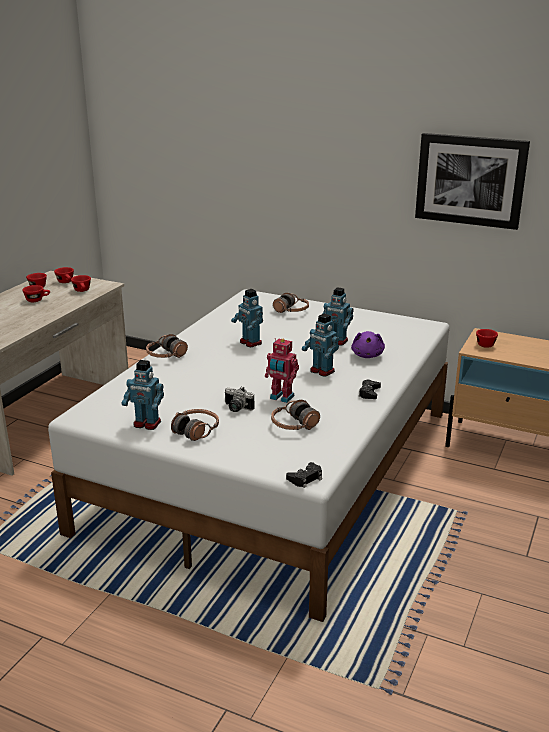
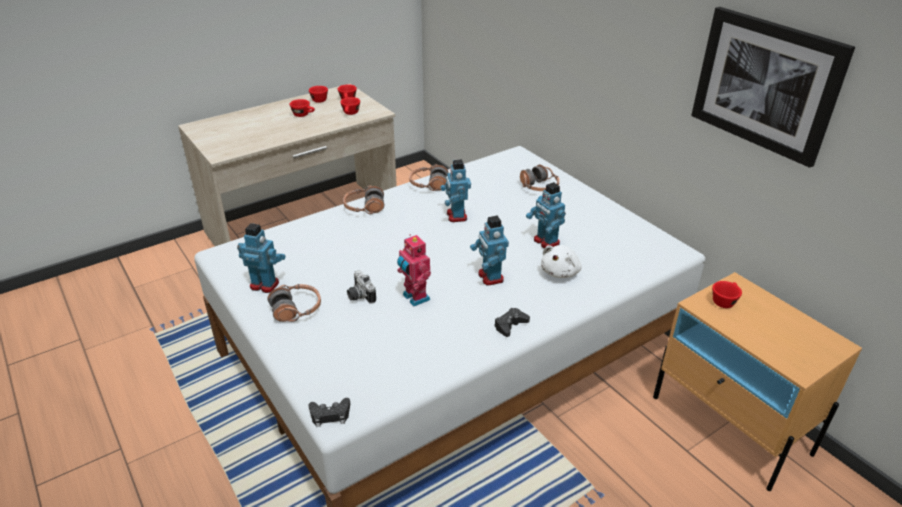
camera: 30 degrees right, 10 degrees up
(146, 424) = (265, 284): toy robot -> toy robot turned 150 degrees clockwise
(294, 425) = (390, 339): headphones -> headphones (428, 184)
(367, 355) = (561, 272): purple plush toy -> white plush toy

